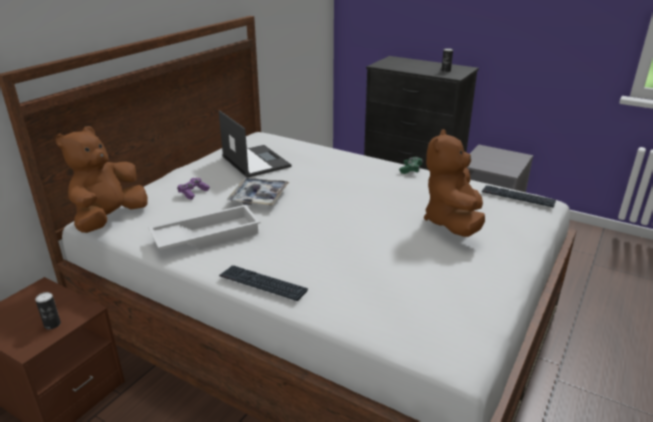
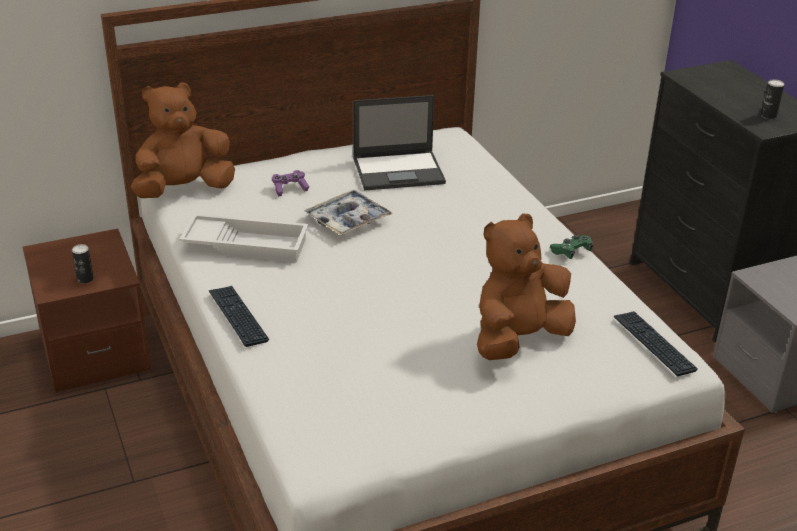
camera: 35 degrees right, 5 degrees up
(255, 161) = (399, 171): laptop -> laptop turned 75 degrees clockwise

